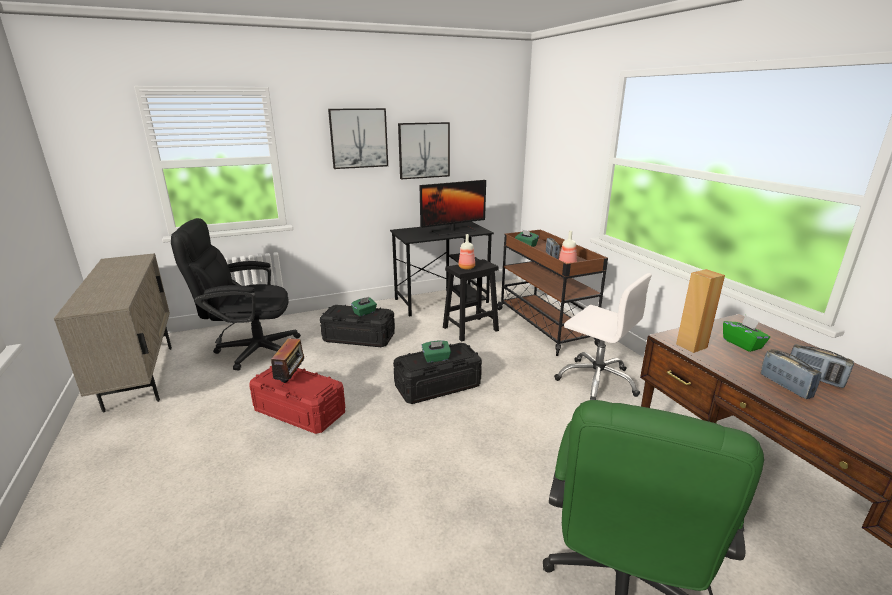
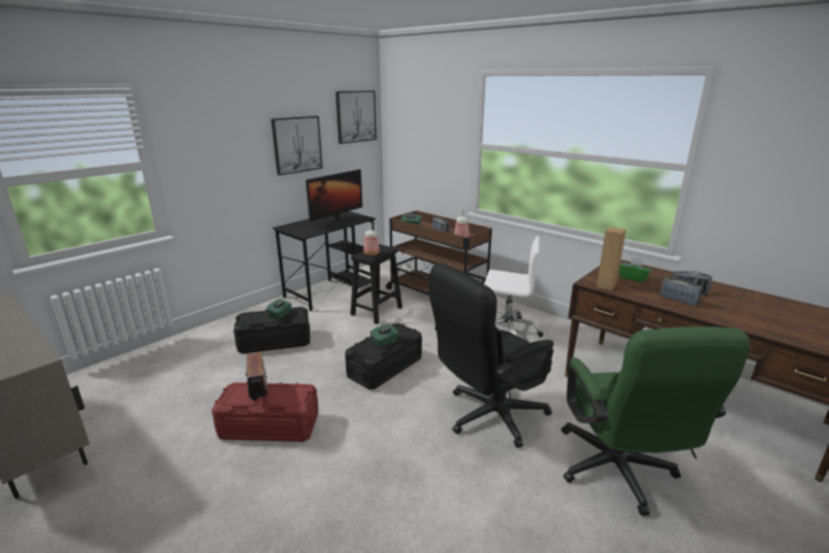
camera: 25 degrees left, 0 degrees up
(250, 350) = (160, 381): black office chair -> black office chair (488, 417)
(358, 138) = (234, 136): picture -> picture (355, 116)

